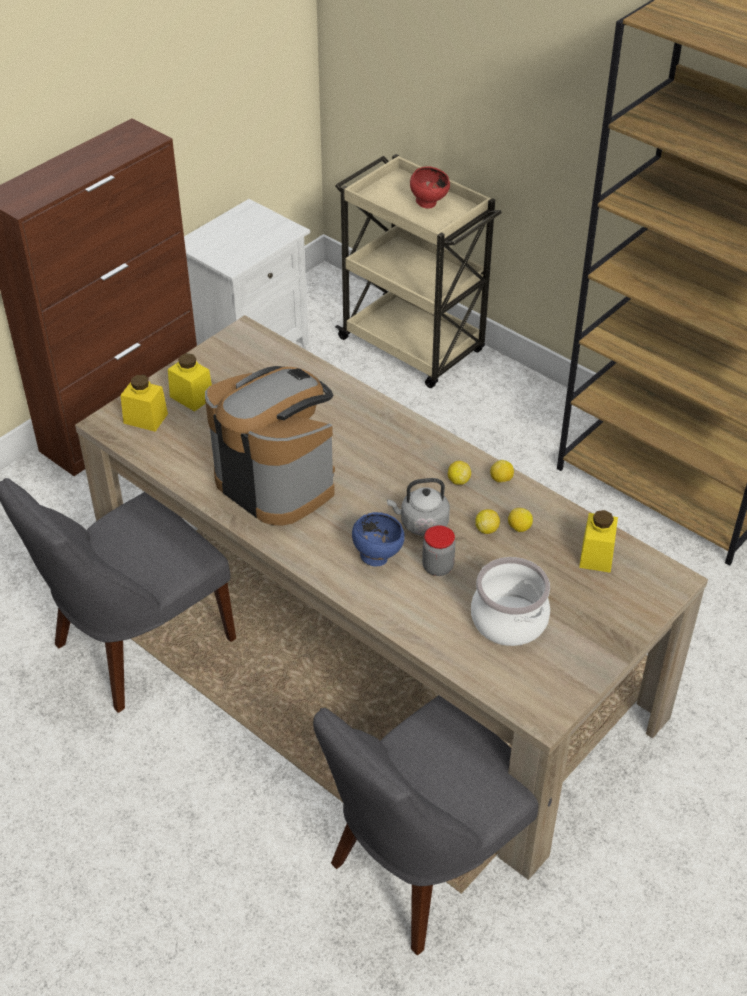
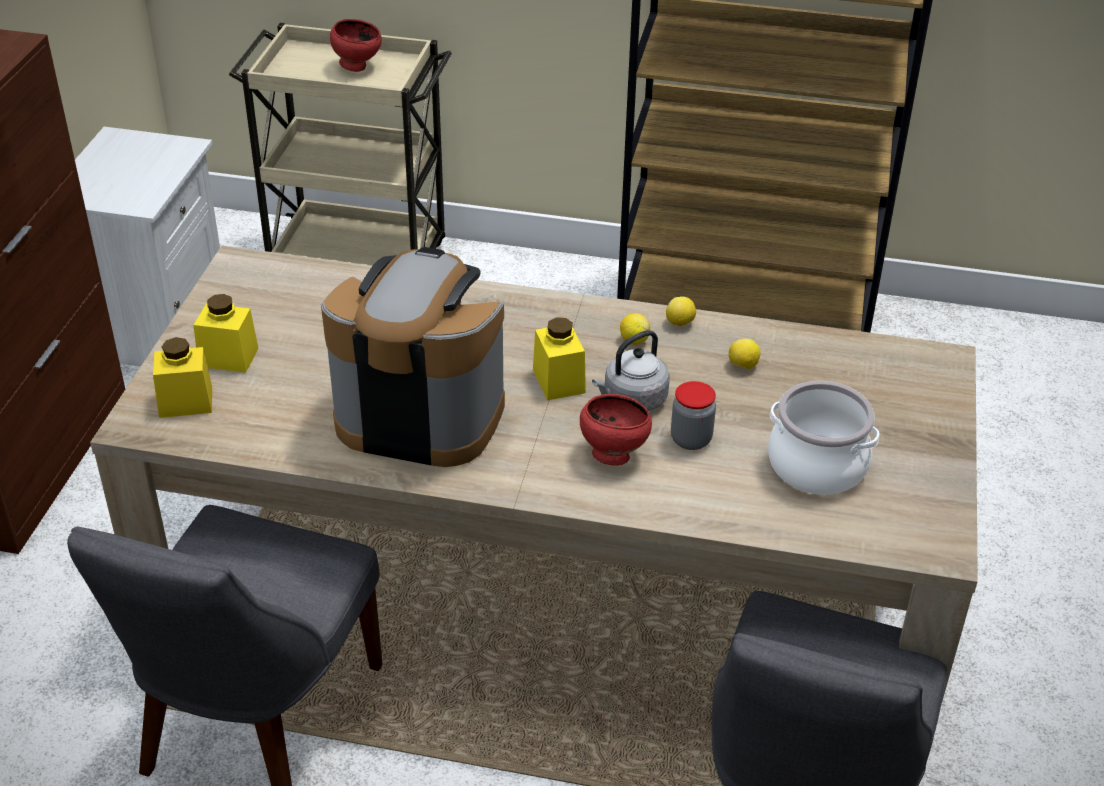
camera: 30 degrees left, 5 degrees down
(377, 556) = (612, 454): blue bowl -> red bowl
(487, 529) = (709, 380): lemon -> none
(596, 555) = (847, 364): yellow jar -> yellow jar (559, 381)

